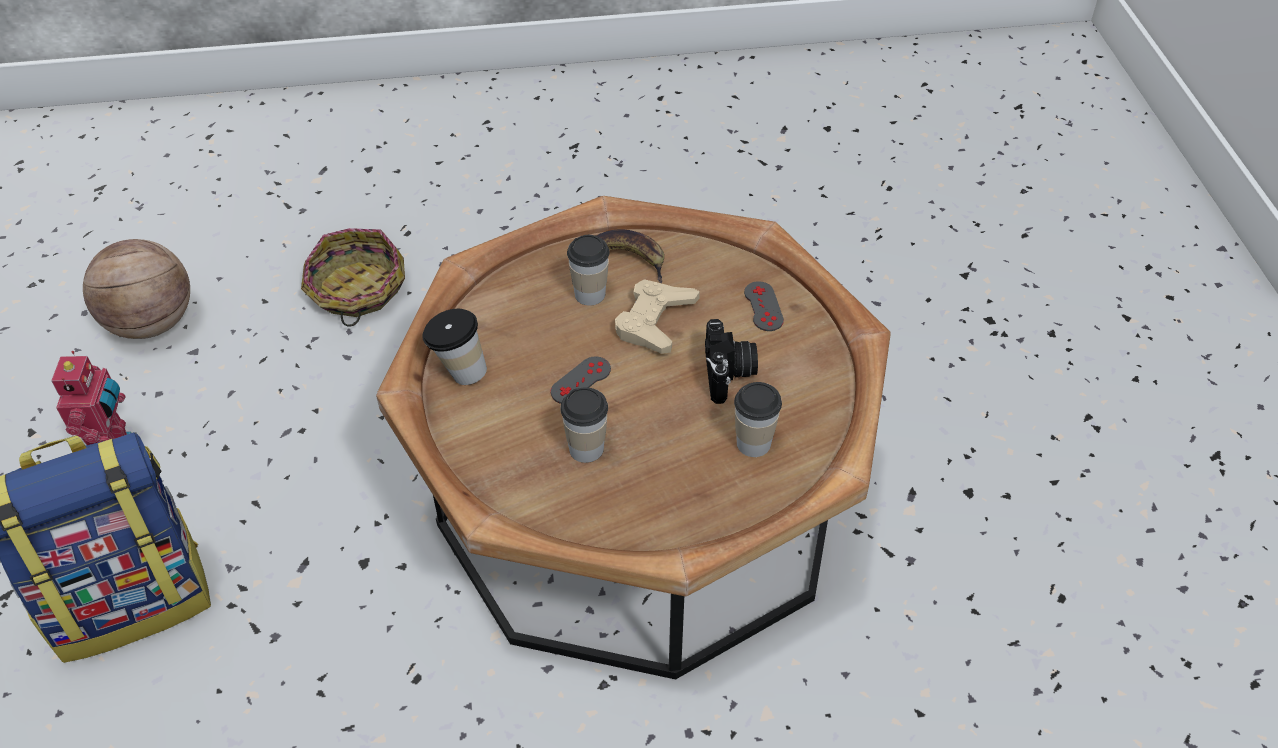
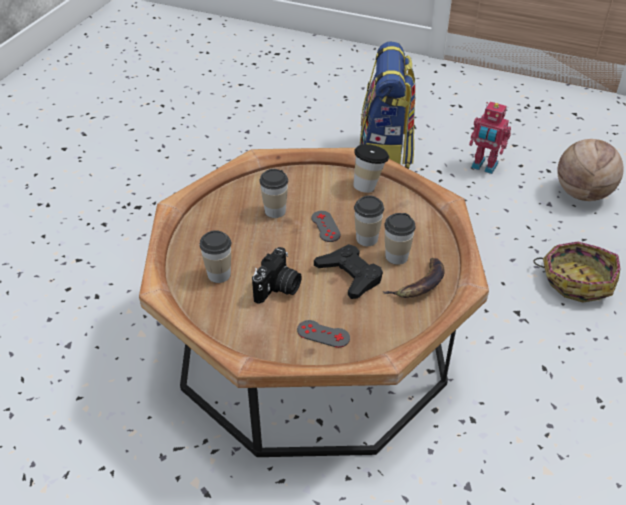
camera: 120 degrees right, 5 degrees down
(576, 332) = (367, 238): none -> cup
(655, 321) = (350, 275): beige game controller -> black game controller
(729, 374) = (278, 288): camera -> camera turned 90 degrees counterclockwise

